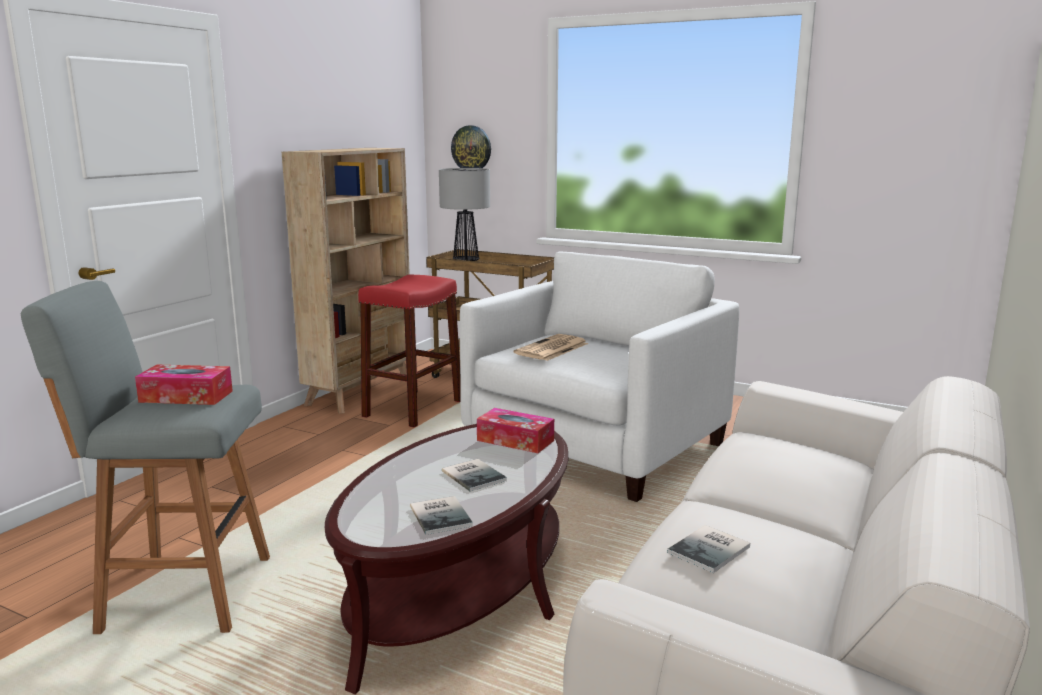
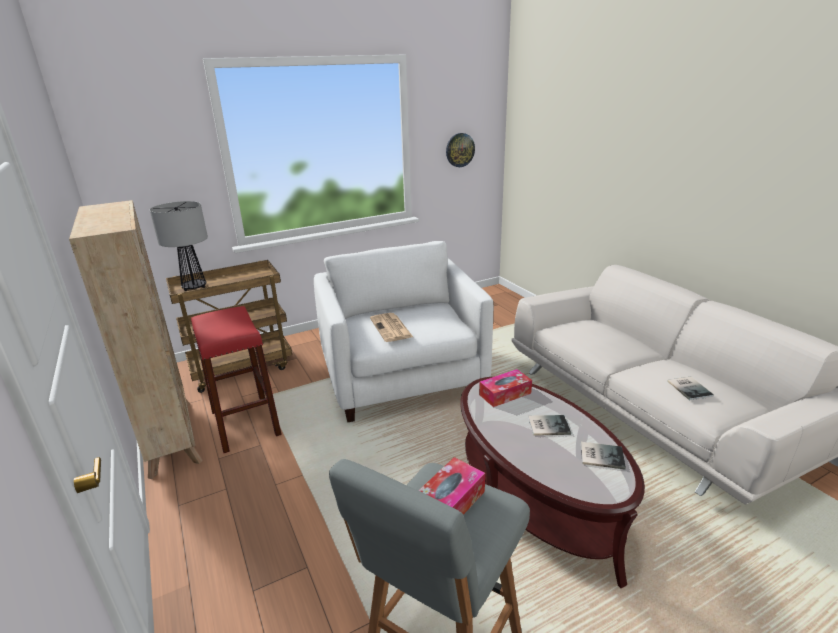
camera: 55 degrees left, 10 degrees up
(471, 148) = (142, 183): wall clock -> wall clock (460, 150)

